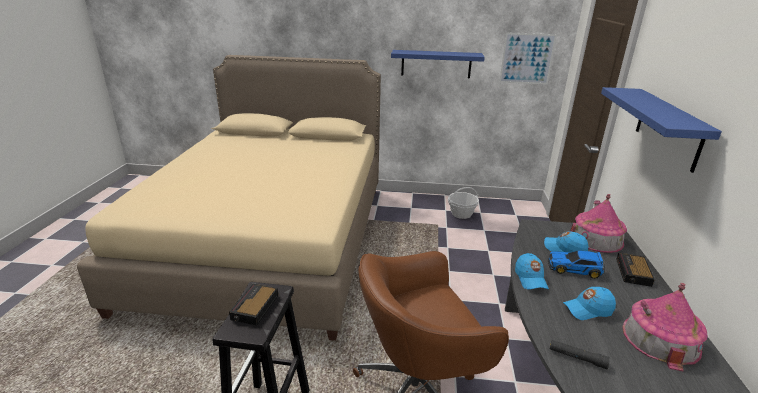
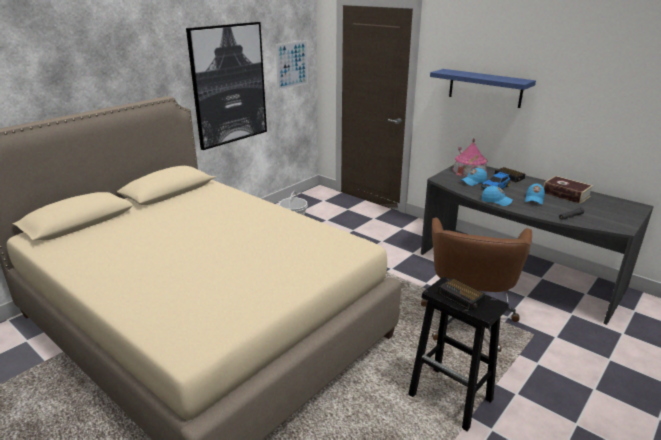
camera: 55 degrees left, 0 degrees up
(436, 64) = (229, 85): blue shelf -> picture
(660, 339) = (566, 194): toy house -> book

